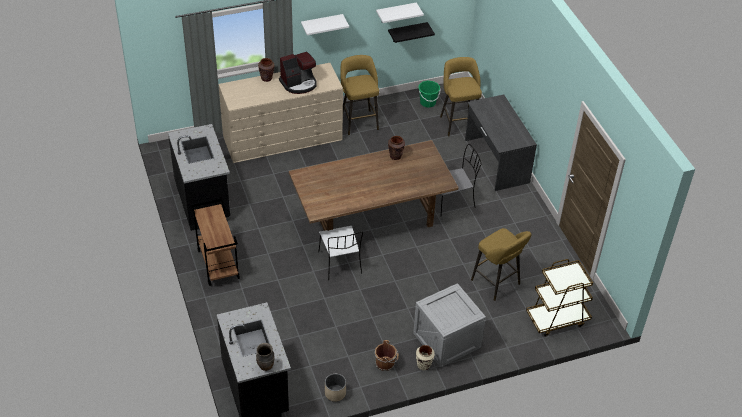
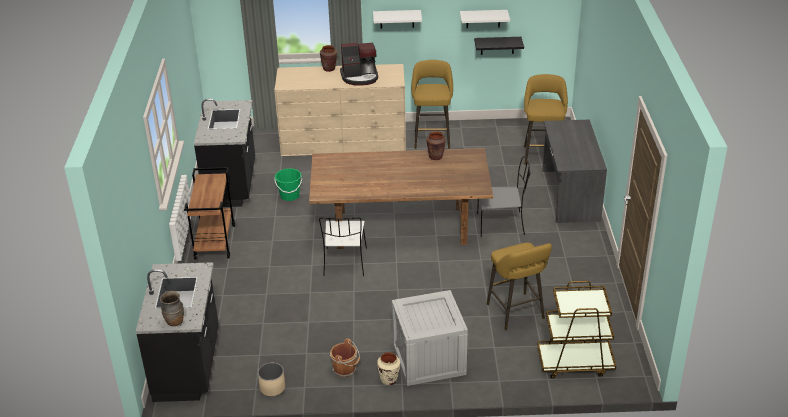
camera: 20 degrees right, 10 degrees down
(428, 102) = (516, 132): green bucket -> green bucket (290, 196)

